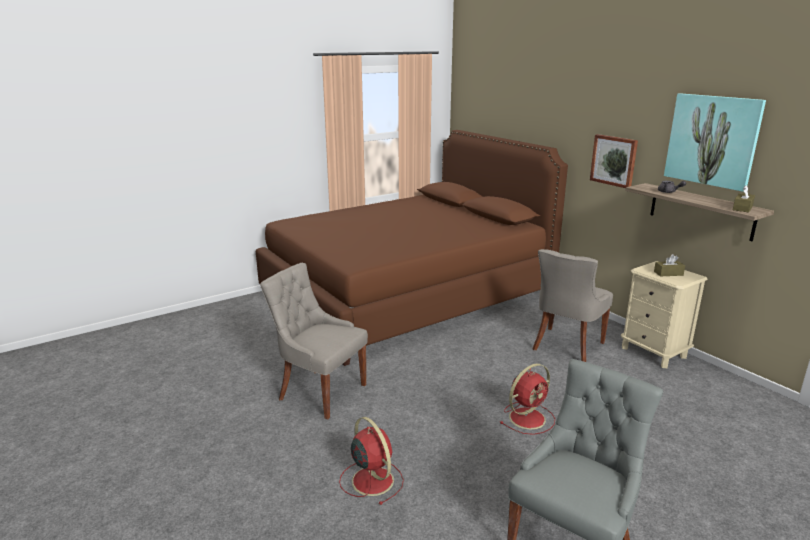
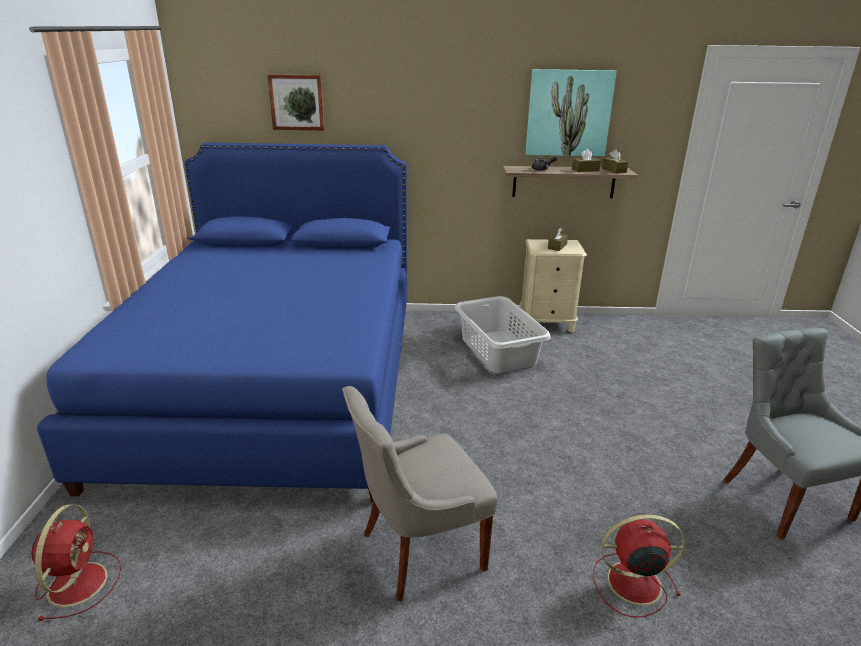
camera: 55 degrees left, 5 degrees up
(406, 295) = (277, 382): brown bed -> blue bed
(528, 417) = (592, 428): red fan -> red fan (79, 582)
(566, 346) = (497, 351): grey chair -> grey laundry basket
(614, 160) = (463, 148): picture -> picture (297, 102)
(711, 201) = (585, 170): none -> brown tissue box

